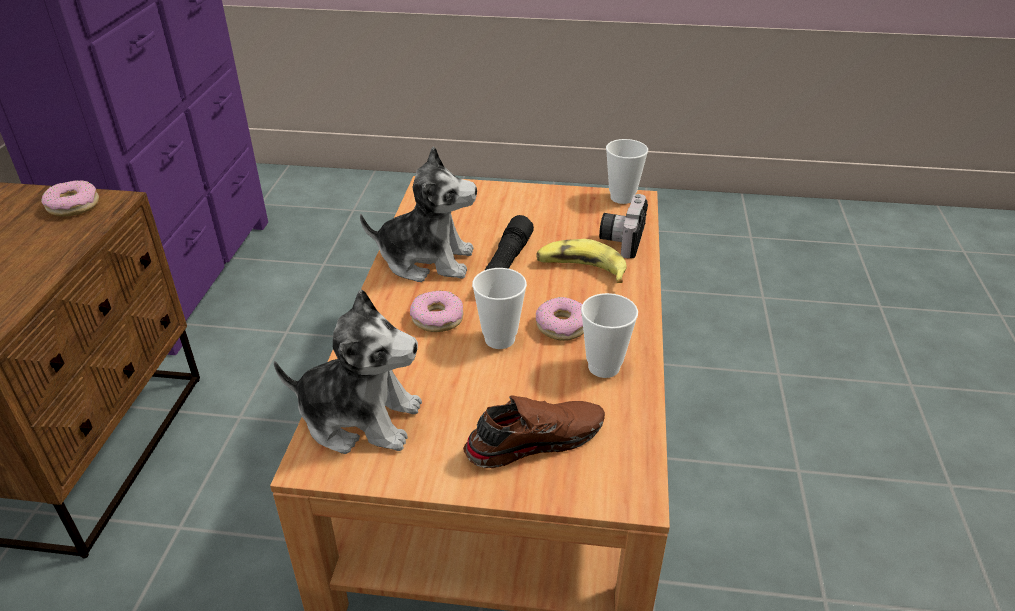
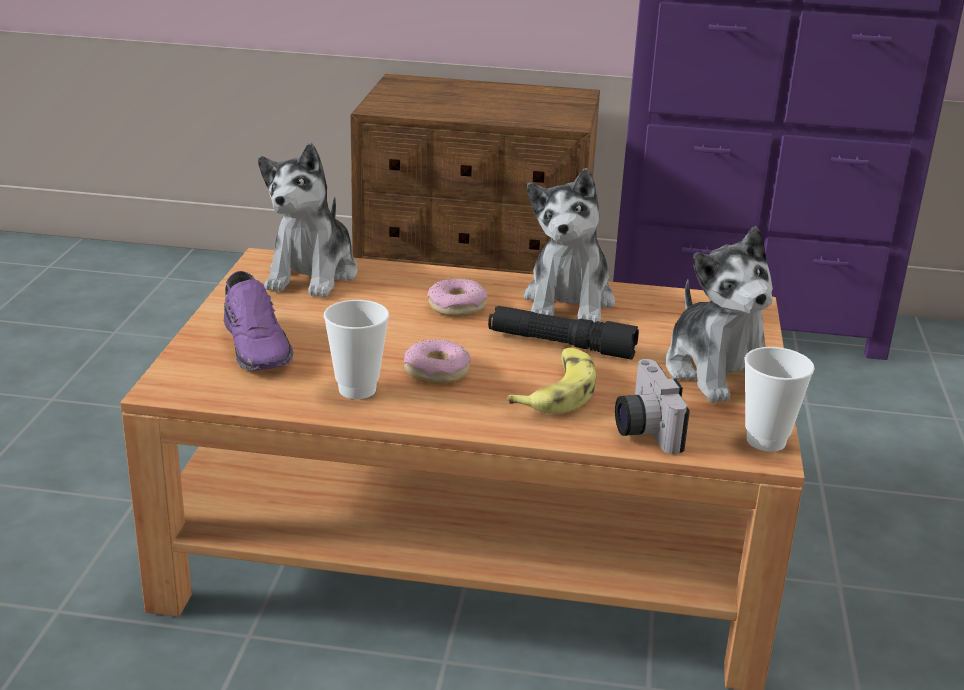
camera: 90 degrees right, 10 degrees down
(73, 206) = (559, 114): donut -> none
(499, 339) = (416, 336): cup -> none
(534, 439) = (258, 346): brown shoe -> purple shoe
(537, 206) = (717, 372): none -> plush toy
(621, 238) = (642, 428): camera -> camera turned 120 degrees counterclockwise

